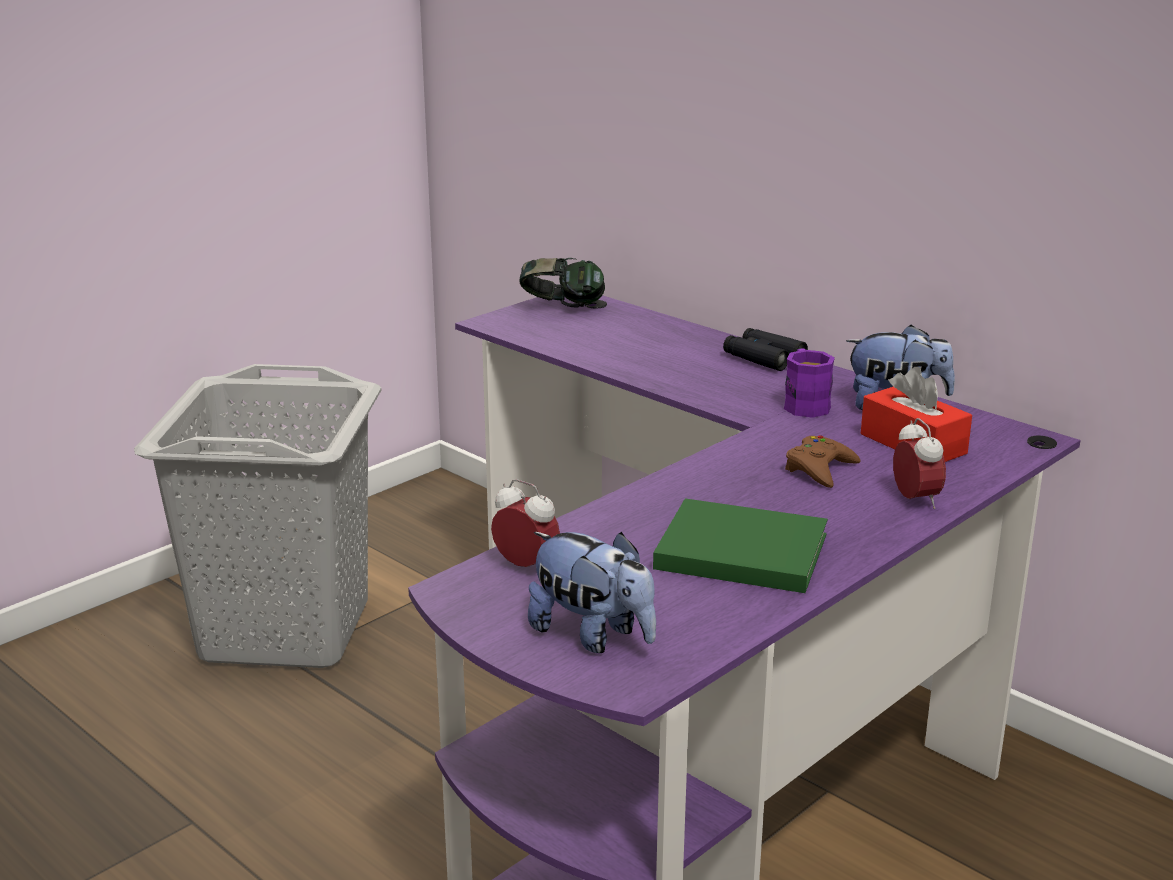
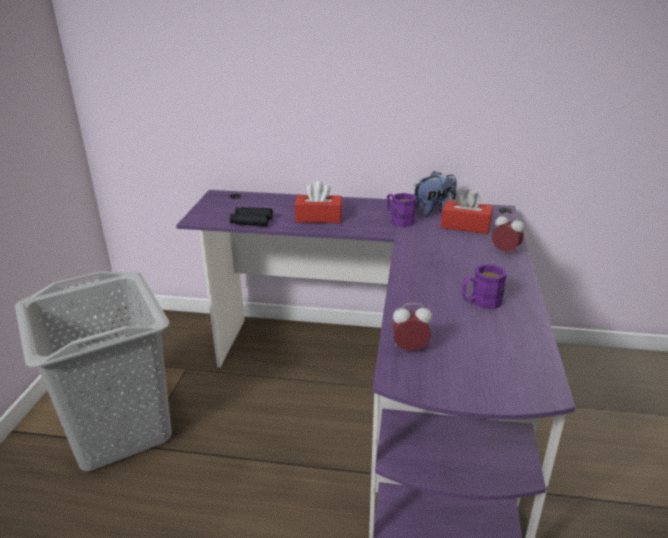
camera: 35 degrees left, 5 degrees up
(562, 308) = (223, 202): headphones -> none
(593, 635) = (493, 373): plush toy -> none
(675, 366) = (318, 218): none -> red tissue box
(736, 550) = (480, 302): green book -> purple mug
(763, 358) = (350, 203): black binoculars -> black binoculars (251, 221)
(820, 469) = (451, 249): brown game controller -> none

